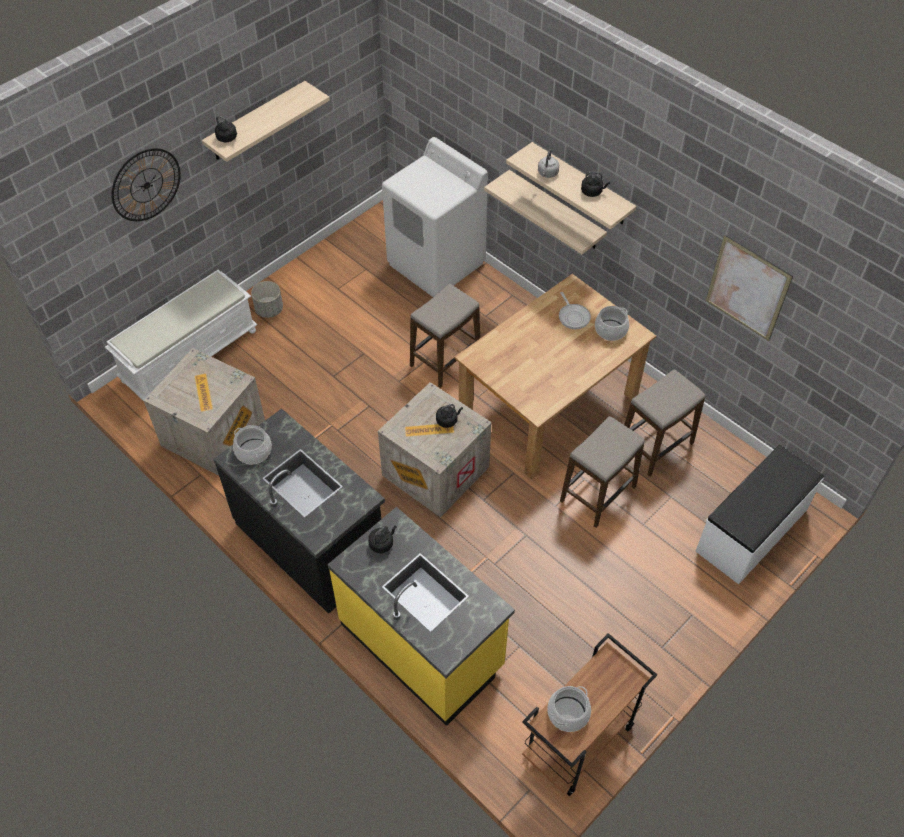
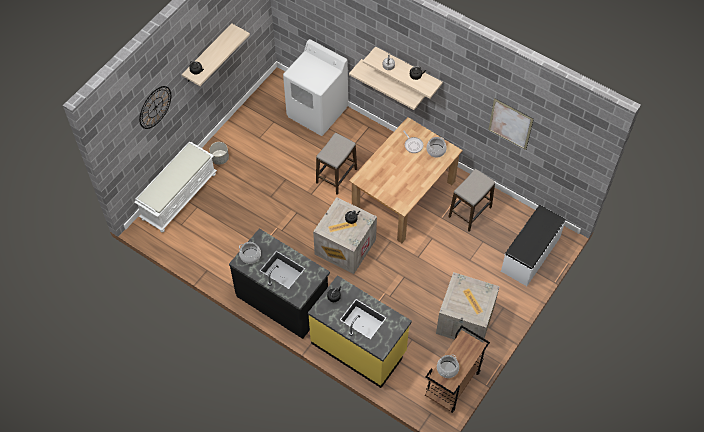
camera: 10 degrees left, 5 degrees up
(215, 434) = (209, 244): crate -> crate (466, 320)
(598, 494) = (441, 246): stool -> none

